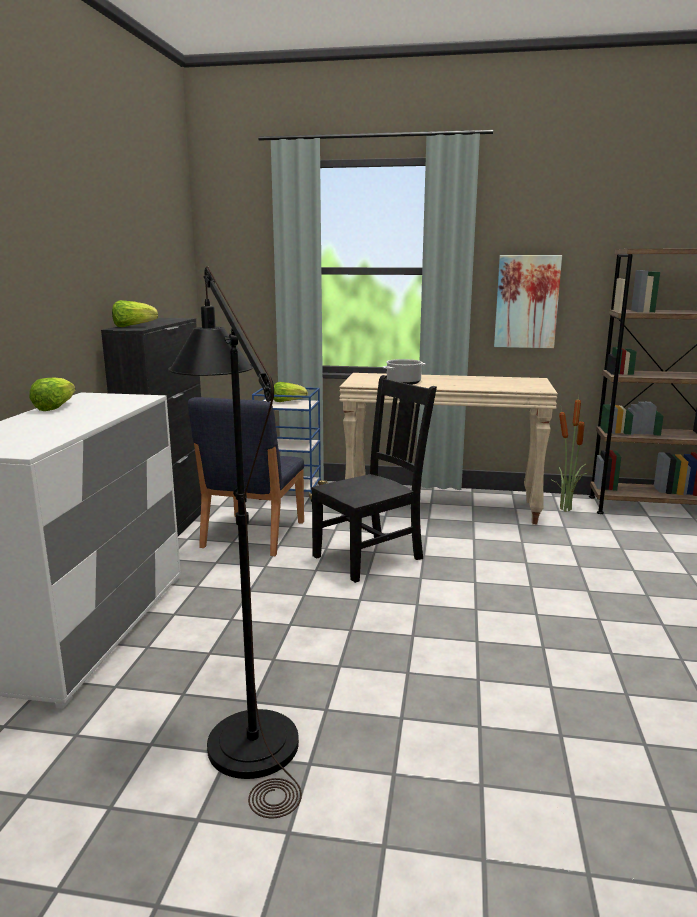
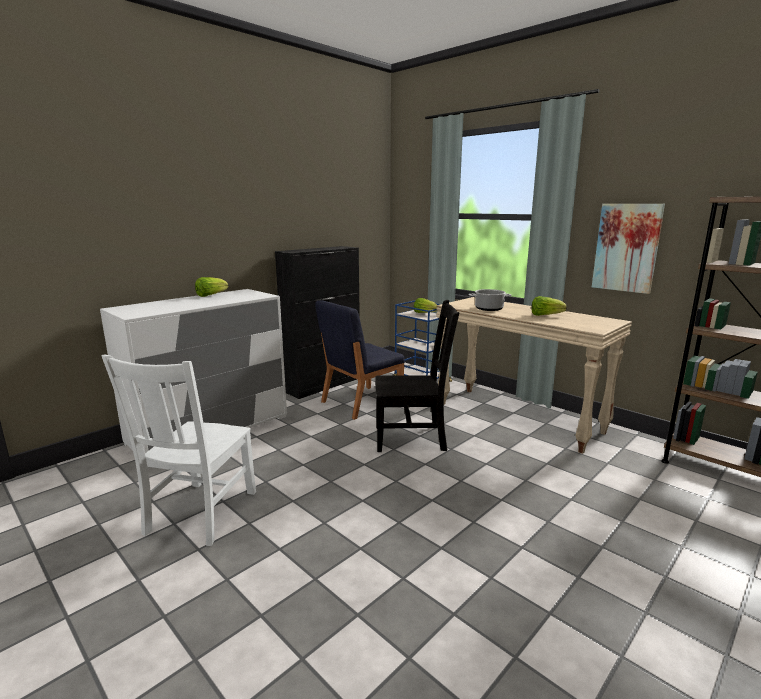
camera: 35 degrees right, 0 degrees up
(133, 326) = (297, 250): lettuce -> lettuce (545, 315)
(246, 728) = (199, 514): black floor lamp -> white chair
(566, 508) = (633, 448): potted plant -> none

